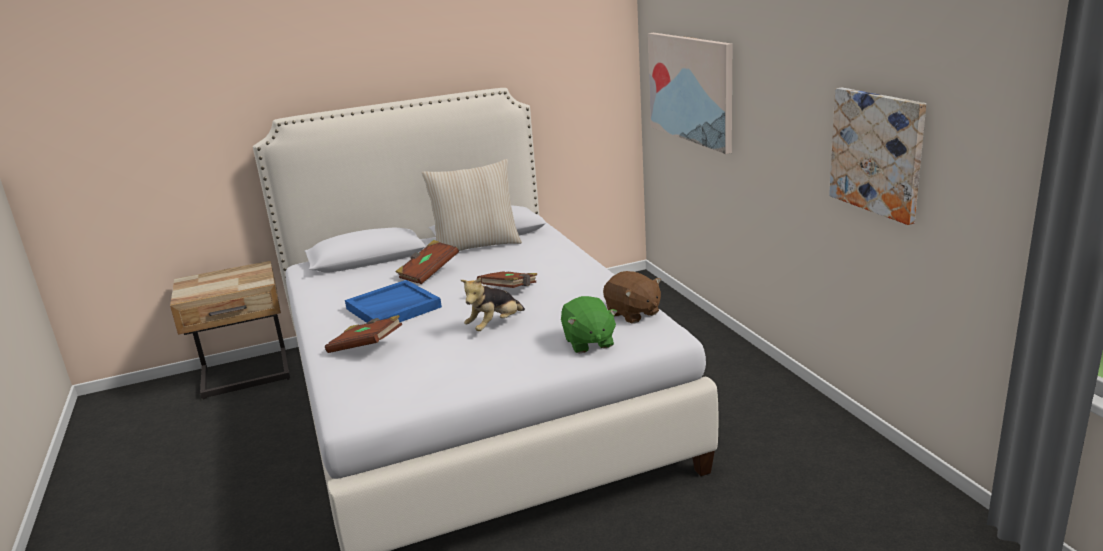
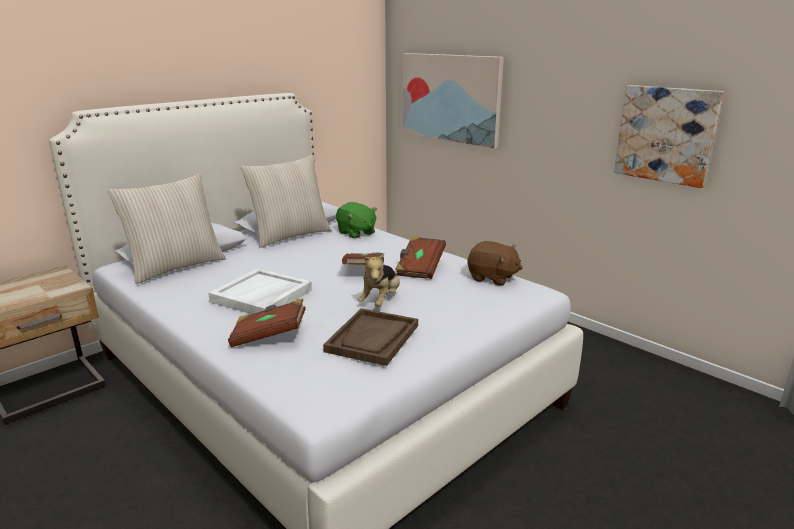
camera: 25 degrees left, 0 degrees up
(348, 271) = (176, 267): none -> beige pillow
(393, 308) = (262, 296): blue tray -> white tray
(428, 273) = (266, 262): brown book -> brown book (419, 268)
(446, 361) = (372, 338): none -> brown tray
(588, 342) = (483, 305): green plush toy -> green plush toy (356, 233)

